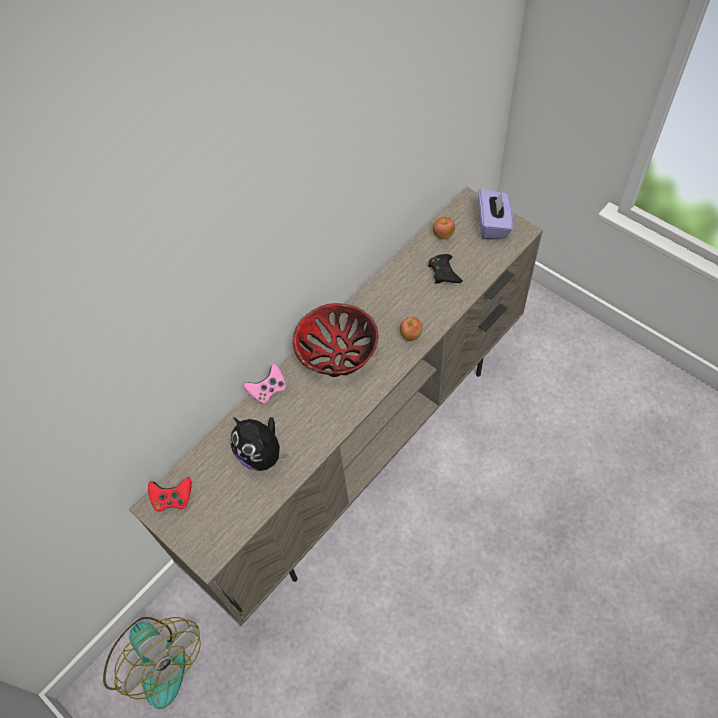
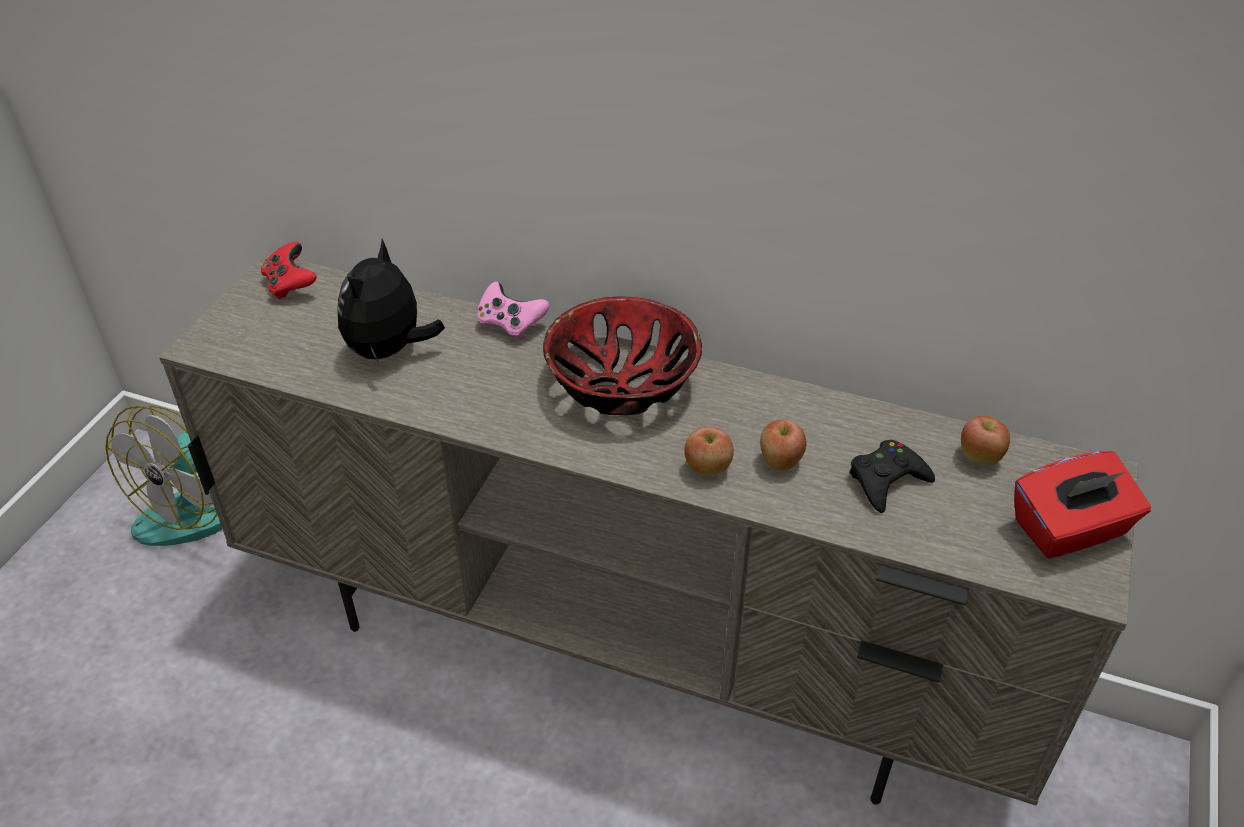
camera: 65 degrees right, 15 degrees down
(417, 306) = (779, 462): none -> apple
(493, 224) = (1069, 530): purple tissue box -> red tissue box

